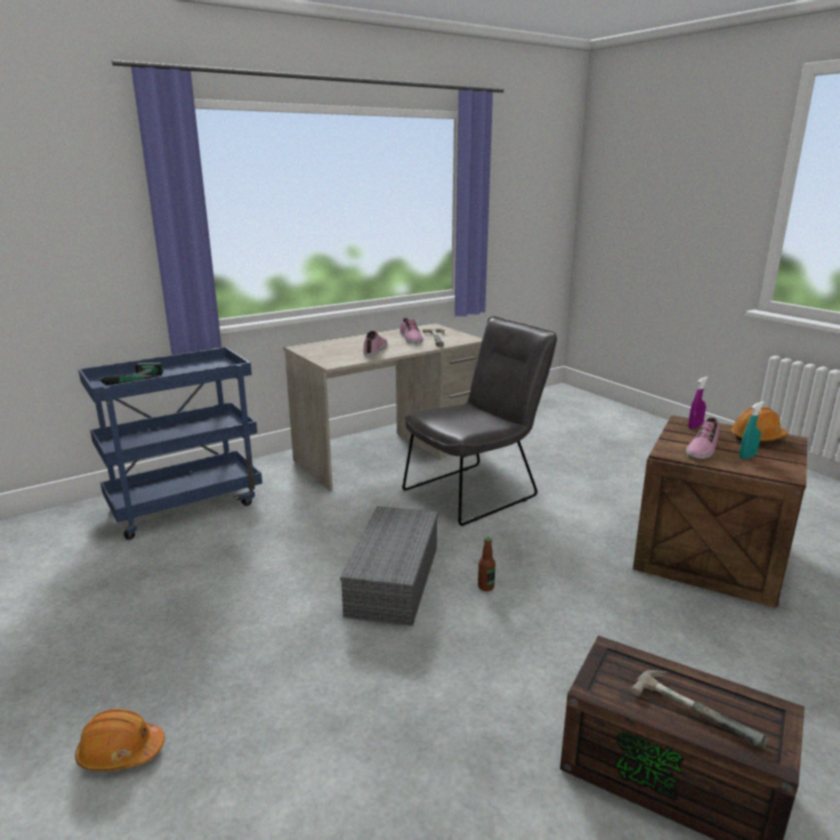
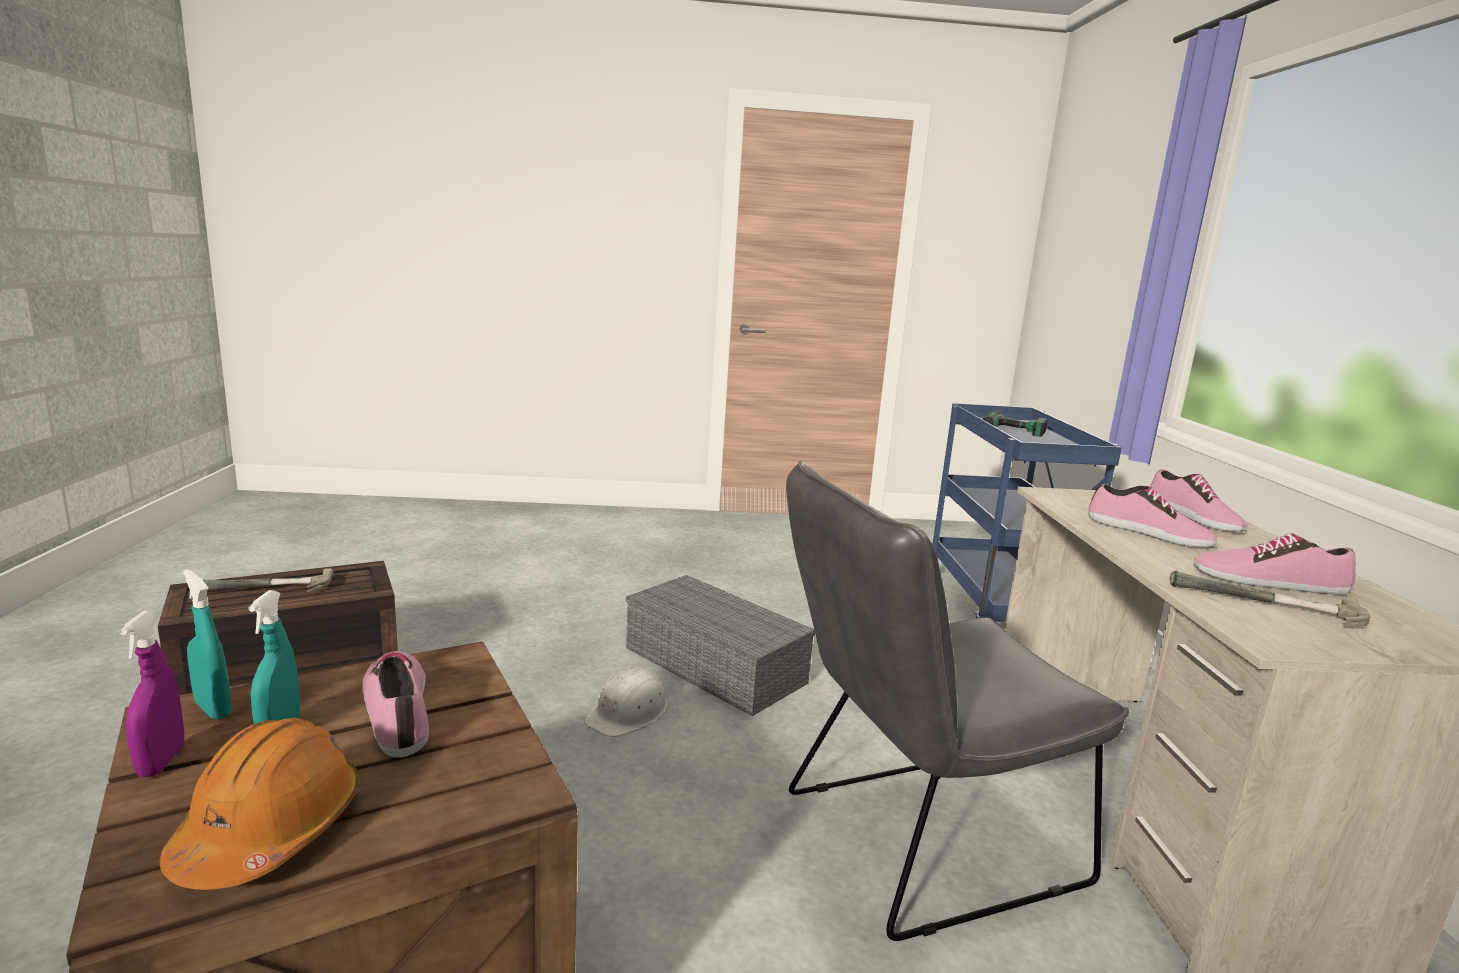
camera: 120 degrees right, 5 degrees down
(120, 752) = (643, 539): orange hard hat -> none
(332, 345) = (1192, 516): none -> shoe
(477, 491) = (914, 841): grey chair -> grey chair turned 75 degrees clockwise
(486, 587) = (628, 712): bottle -> white hard hat
(695, 426) = (470, 781): purple spray bottle -> purple spray bottle (161, 762)
(771, 471) = (213, 709): none -> turquoise spray bottle

